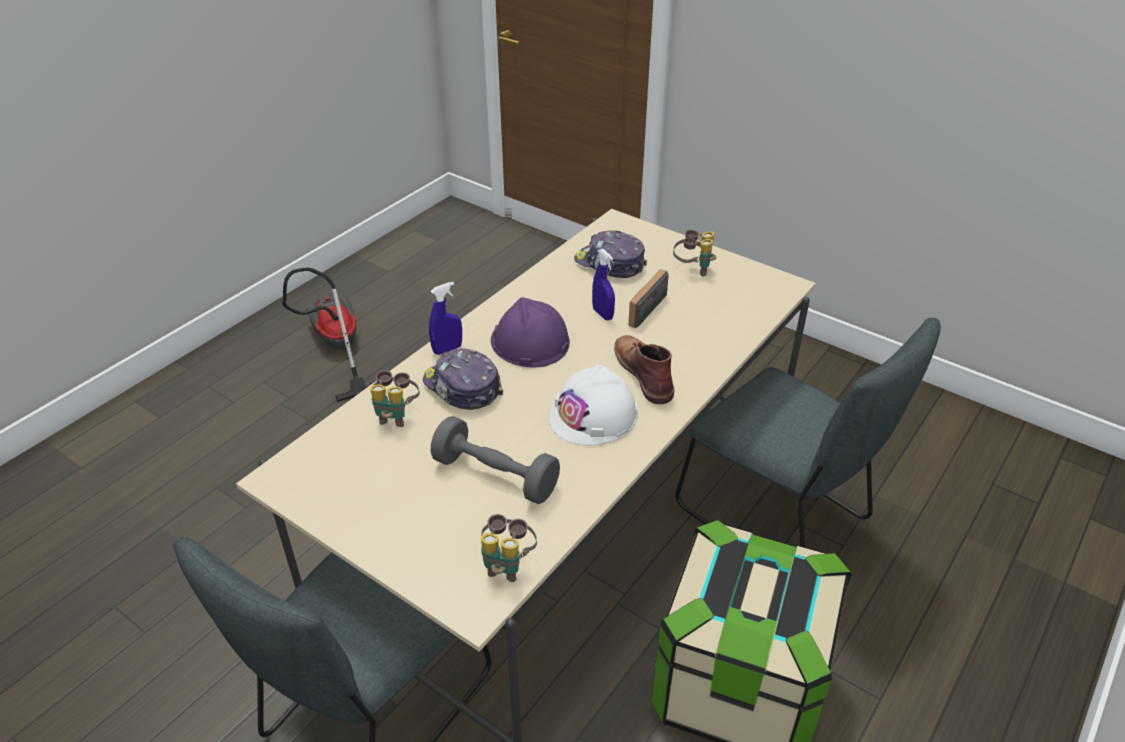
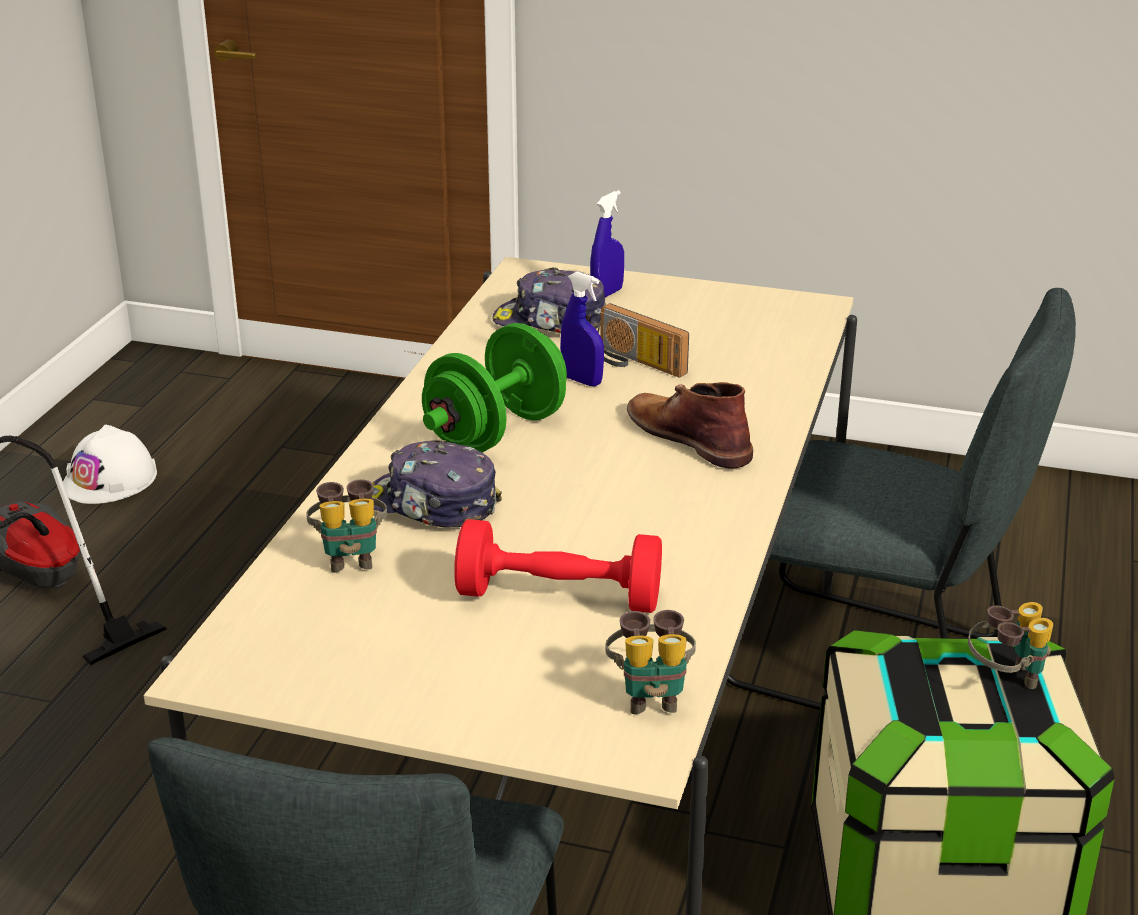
camera: 20 degrees left, 10 degrees down
(447, 349) = (374, 463): blue spray bottle -> blue spray bottle (607, 293)
(495, 476) = (559, 597): grey dumbbell -> red dumbbell
(529, 342) = (496, 432): purple hard hat -> green dumbbell
(593, 415) = (652, 499): white hard hat -> white hard hat (110, 479)
(642, 307) = (634, 363): radio -> radio turned 60 degrees counterclockwise
(693, 269) = (675, 308): binoculars -> binoculars (1005, 678)

